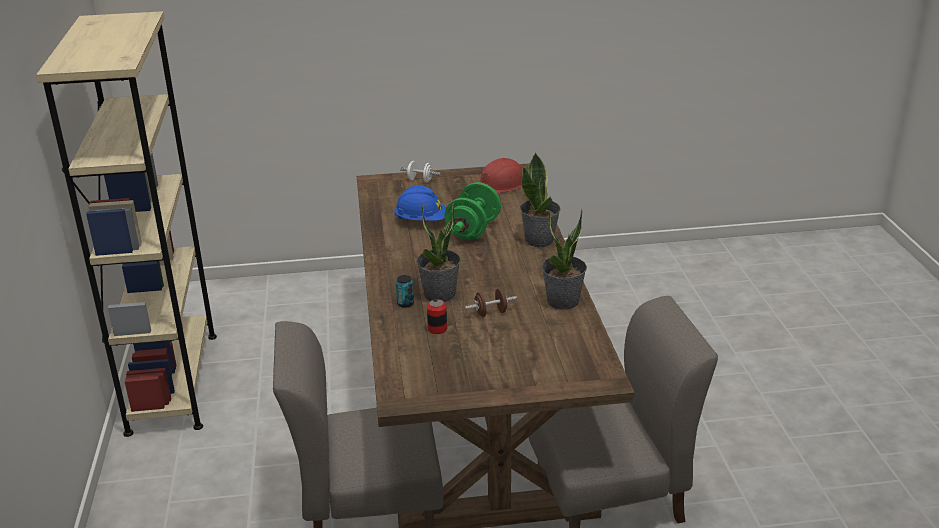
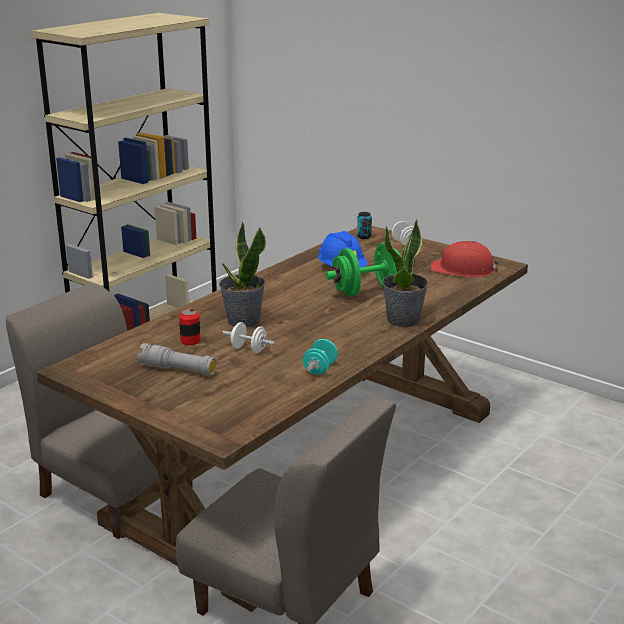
camera: 45 degrees right, 5 degrees down
(405, 303) = (207, 315): can -> can (364, 236)
(477, 354) = (178, 370): none -> grey flashlight
(491, 313) = (249, 349): brown dumbbell -> white dumbbell
(563, 301) = (320, 369): potted plant -> turquoise dumbbell

